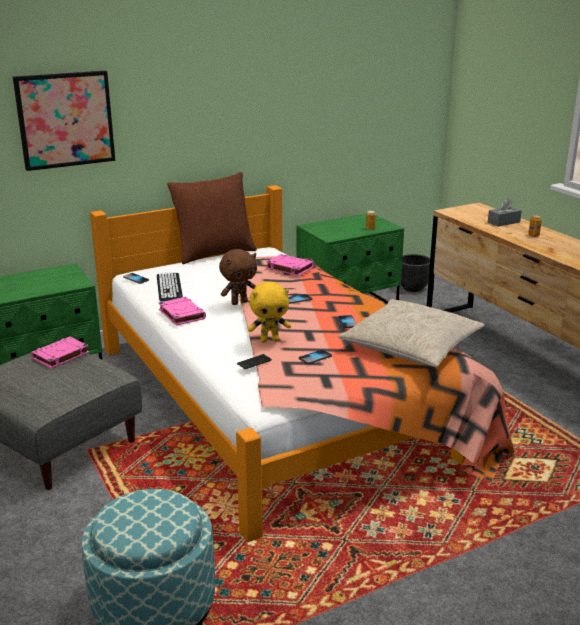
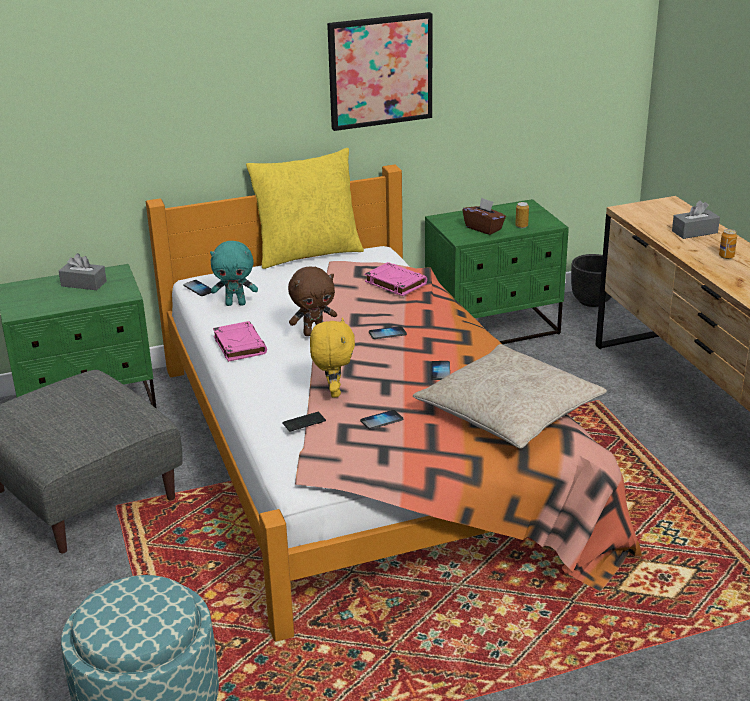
camera: 10 degrees right, 5 degrees up
(43, 278) = (84, 284): none -> grey tissue box
(60, 356) = (91, 389): pink book -> none
(65, 120) = (113, 86): picture -> picture (380, 71)
(169, 287) = (236, 304): keyboard -> turquoise plush toy
(214, 253) = (308, 253): brown pillow -> yellow pillow
(269, 340) = (333, 392): yellow plush toy -> yellow plush toy turned 90 degrees counterclockwise
(343, 231) = (484, 228): none -> brown tissue box

